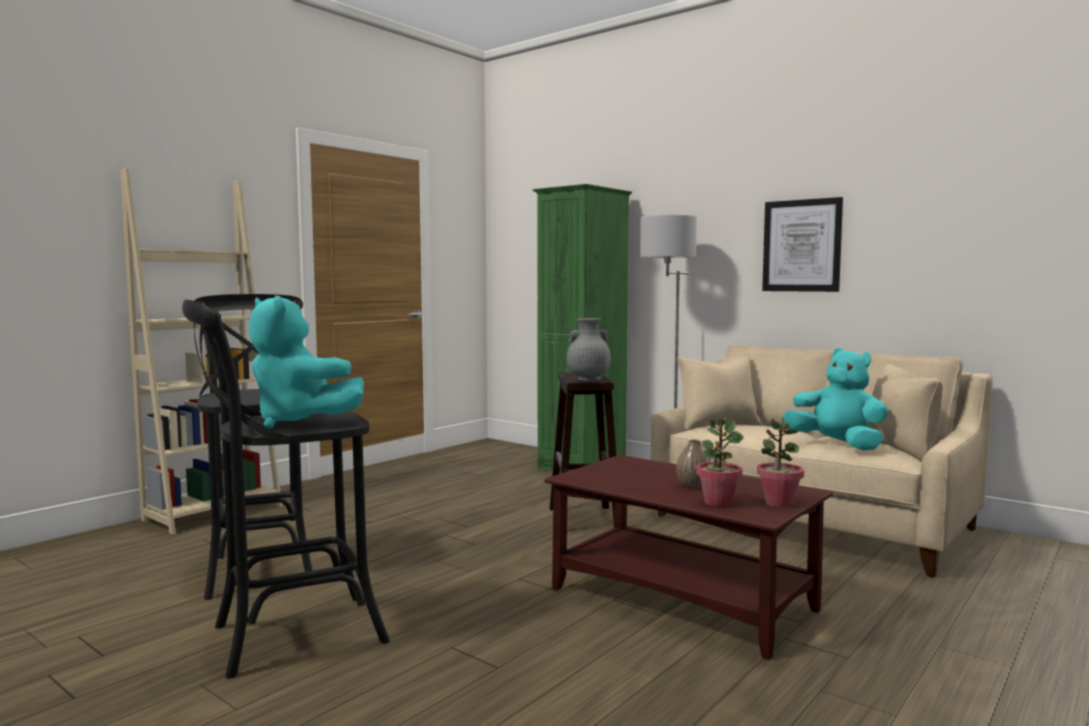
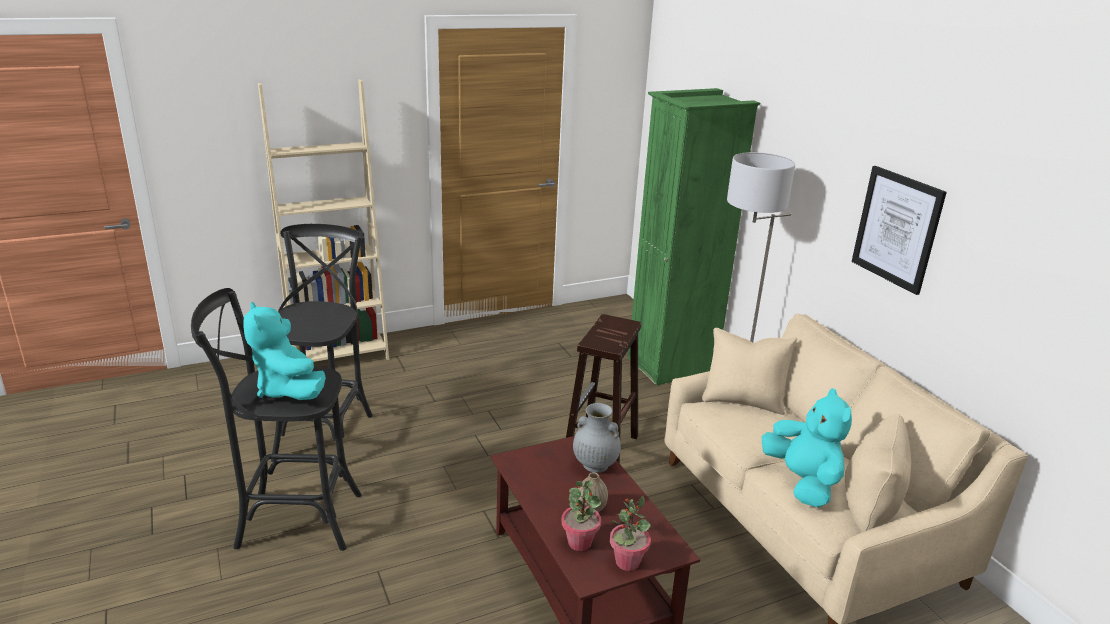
camera: 25 degrees right, 20 degrees up
(588, 379) = (604, 342): grey vase -> grey vase (594, 464)

